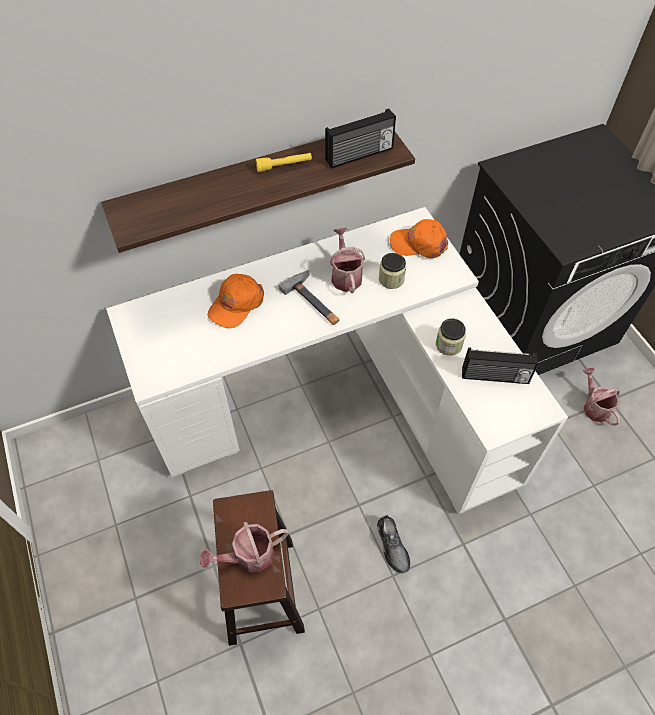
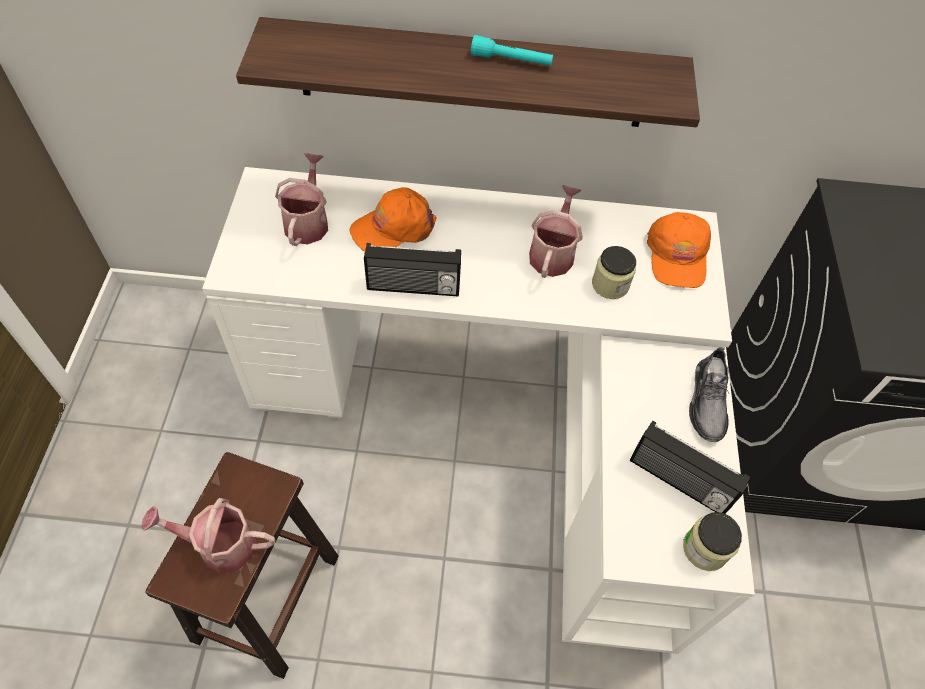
camera: 25 degrees right, 0 degrees up
(284, 166) = (511, 60): yellow flashlight -> turquoise flashlight
(314, 301) = (491, 268): hammer -> none
(359, 155) = (623, 86): radio -> radio (413, 287)
(392, 546) = (454, 633): grey shoe -> grey shoe (708, 402)
(419, 243) = (677, 256): orange cap -> orange cap turned 120 degrees counterclockwise
(448, 345) = (639, 406): jar -> jar (705, 549)
(594, 406) = (842, 600): watering can -> watering can (308, 221)

